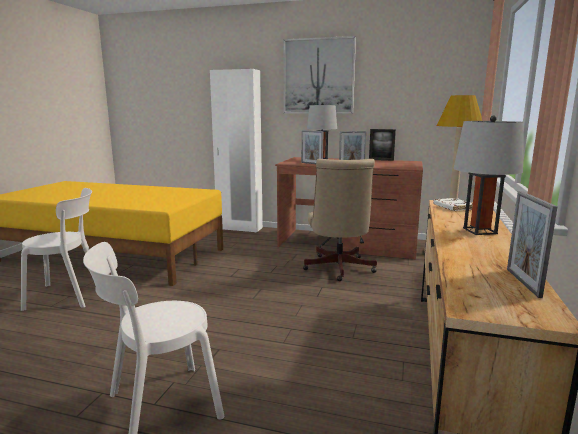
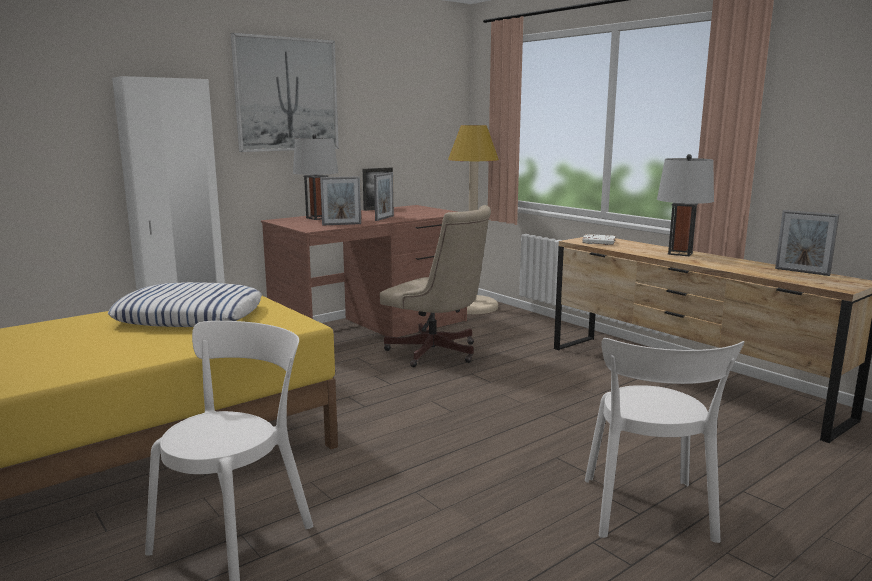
camera: 55 degrees left, 0 degrees up
(157, 194) = (189, 316): none -> pillow

